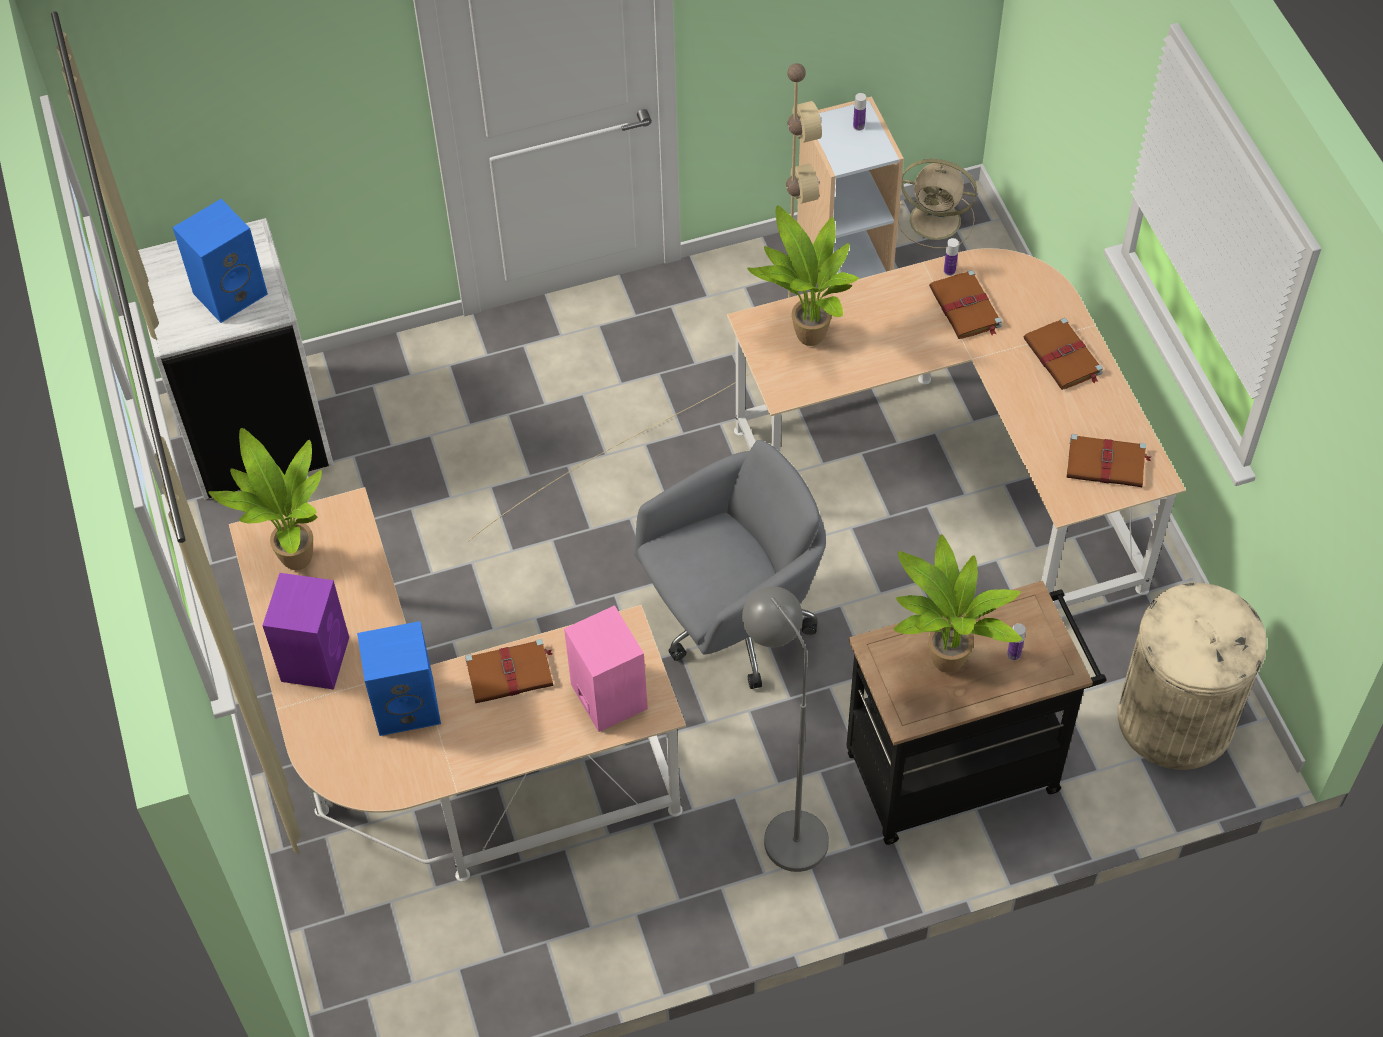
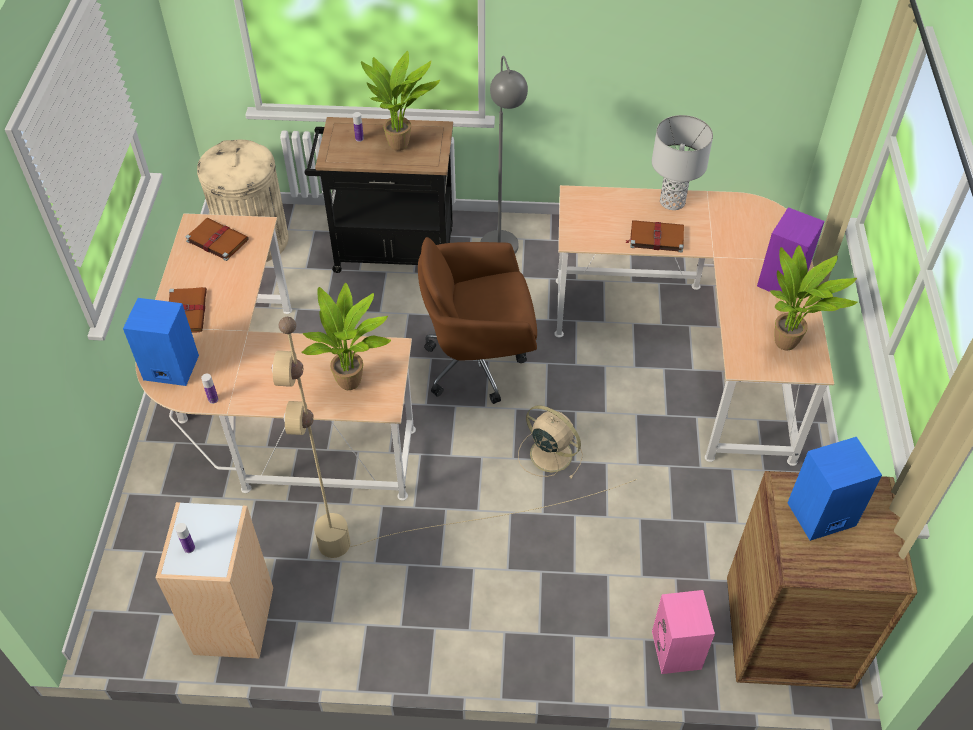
camera: 160 degrees left, 5 degrees down
(256, 432) = (787, 630): white cabinet -> brown cabinet
(408, 704) = (726, 239): blue speaker -> blue speaker (169, 368)
(503, 751) = (673, 201): none -> white table lamp
(606, 696) = (600, 210): pink speaker -> pink speaker (678, 651)
(731, 628) = (478, 365): grey office chair -> brown office chair
(937, 221) = (135, 627): beige fan -> beige fan (549, 453)
(965, 308) = (224, 367): brown book -> none

